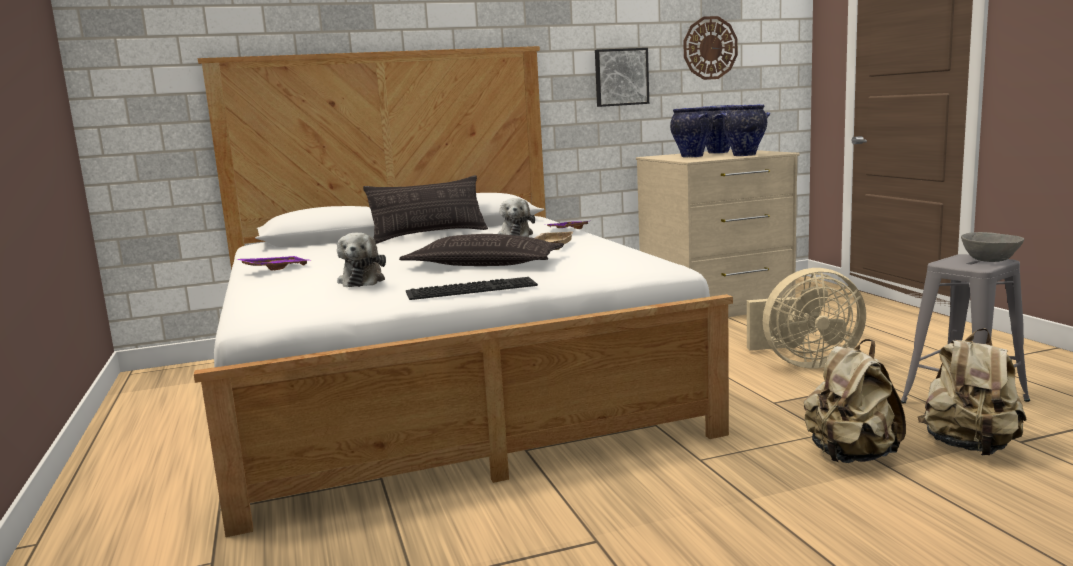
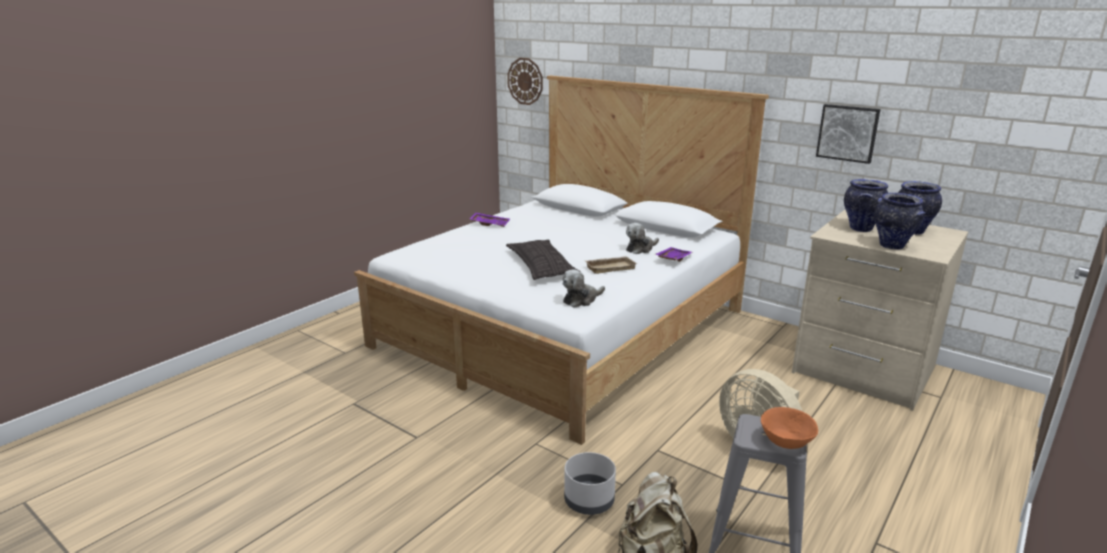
camera: 55 degrees right, 10 degrees up
(362, 281) = (468, 252): plush toy -> plush toy (581, 300)
(429, 235) = (615, 227): pillow -> none
(472, 288) = (476, 280): keyboard -> none
(710, 48) = (963, 119): wall clock -> wall clock (525, 81)
(851, 456) = (589, 501): beige backpack -> grey planter
(990, 260) = (785, 441): grey bowl -> orange bowl

